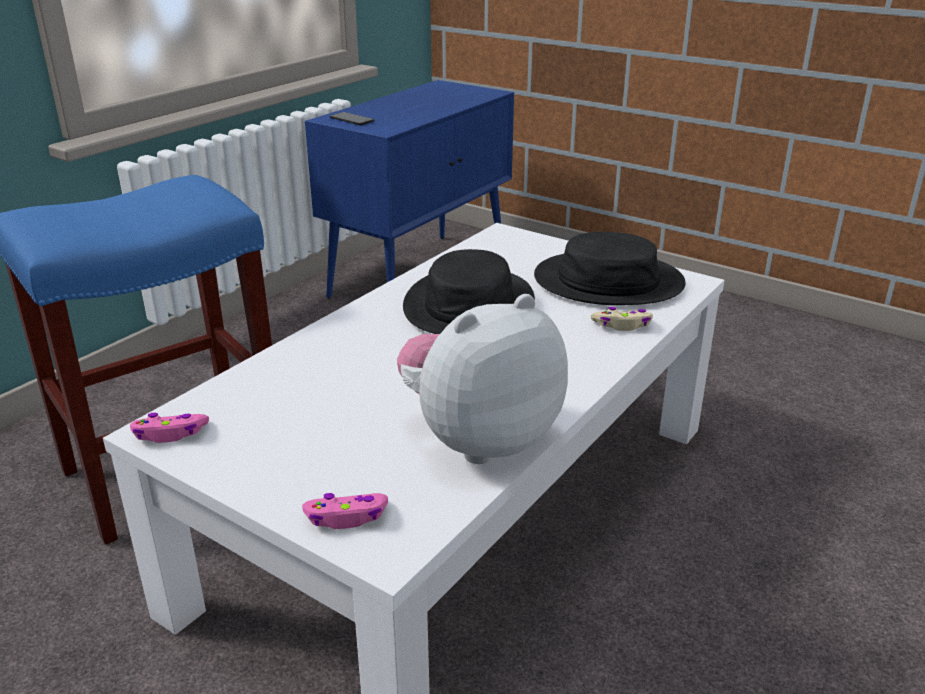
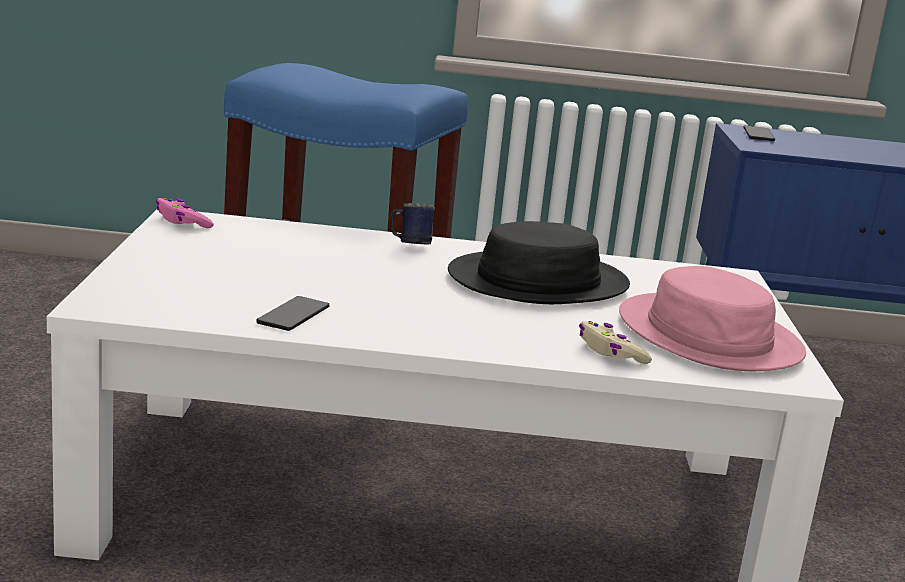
camera: 55 degrees right, 10 degrees down
(344, 331) = (410, 245): none -> blue mug
(346, 517) = (129, 287): pink game controller -> none
(479, 439) = (293, 315): plush toy -> phone
(608, 281) = (709, 336): black hat -> pink hat

